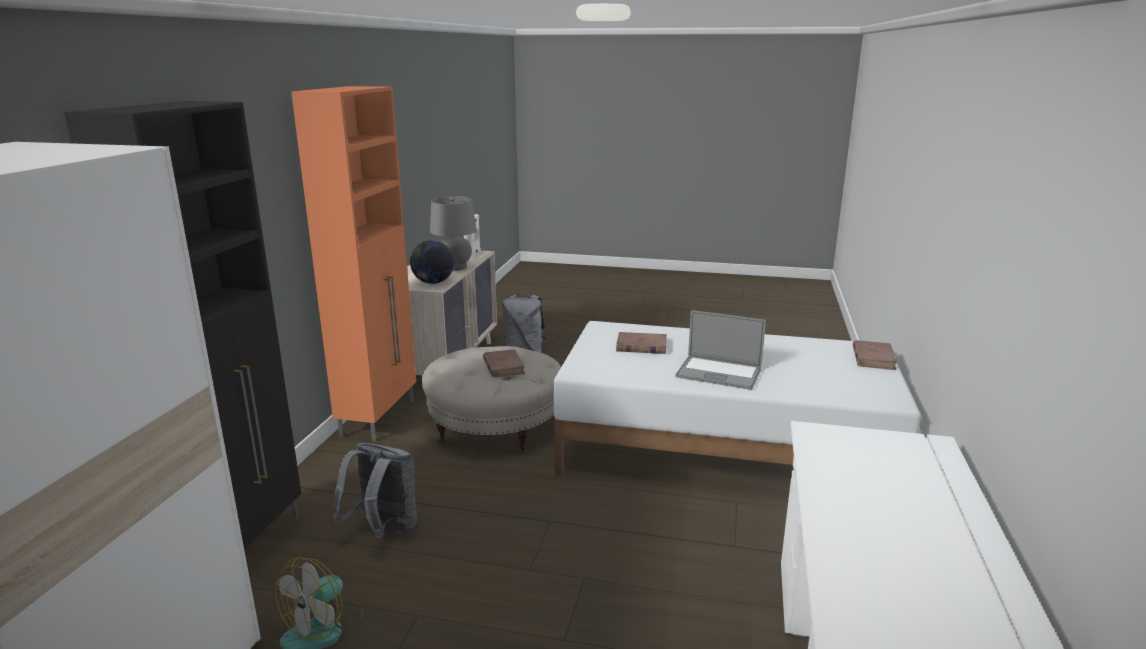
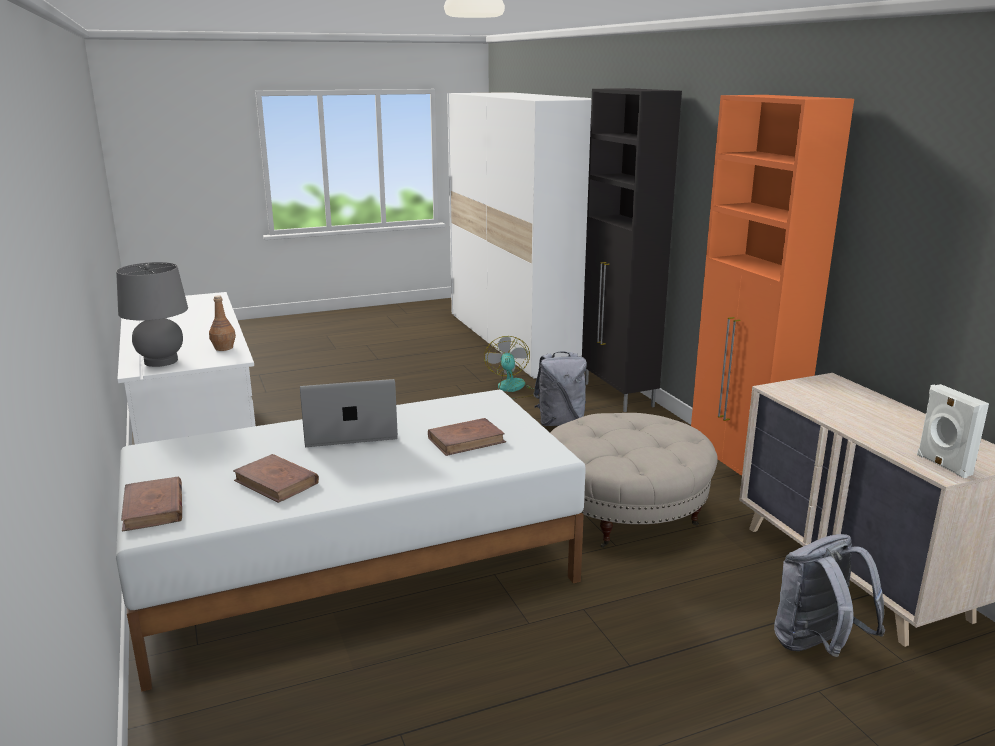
camera: 145 degrees right, 0 degrees up
(433, 282) = (802, 395): globe -> none
(455, 267) = (863, 426): grey table lamp -> grey table lamp (161, 361)
(503, 366) = (616, 438): brown book -> brown book (276, 482)
(827, 456) = (223, 348): none -> brown bottle

